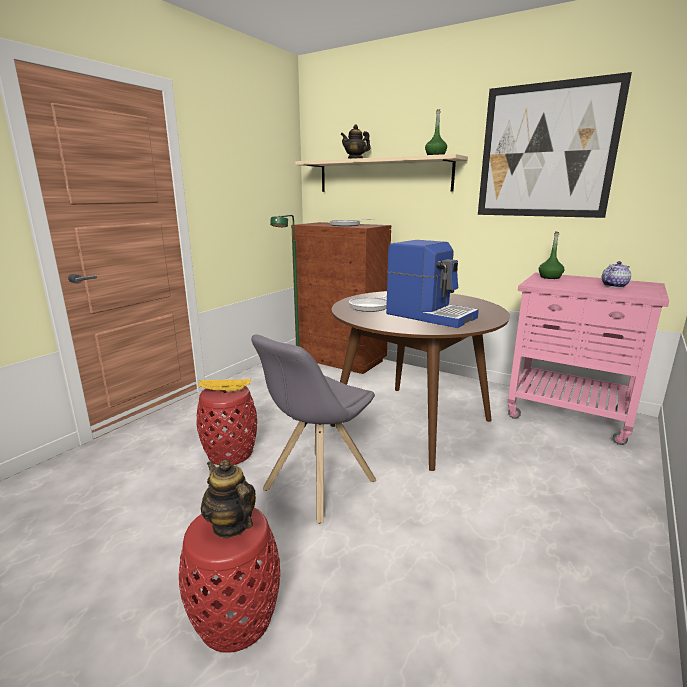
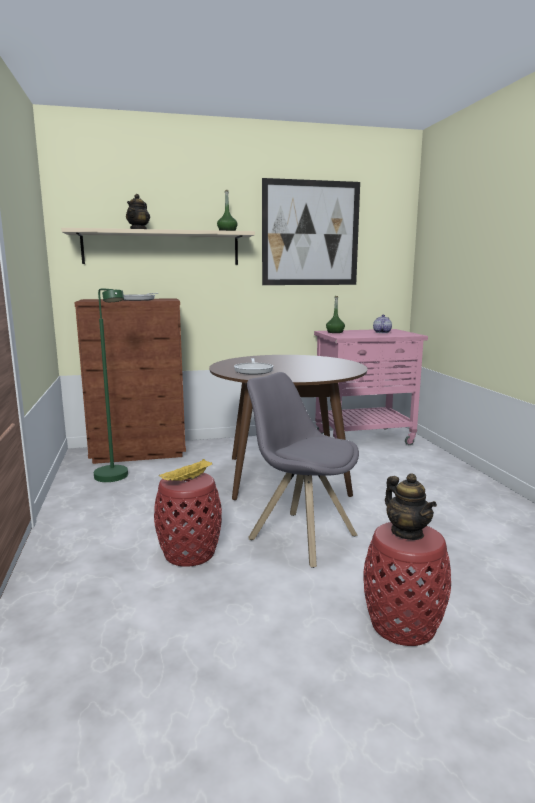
camera: 45 degrees left, 5 degrees down
(231, 525) = (407, 533): teapot -> teapot turned 120 degrees counterclockwise
(318, 484) = (301, 537): grey chair -> grey chair turned 135 degrees clockwise
(430, 315) = (311, 368): coffee machine -> none

